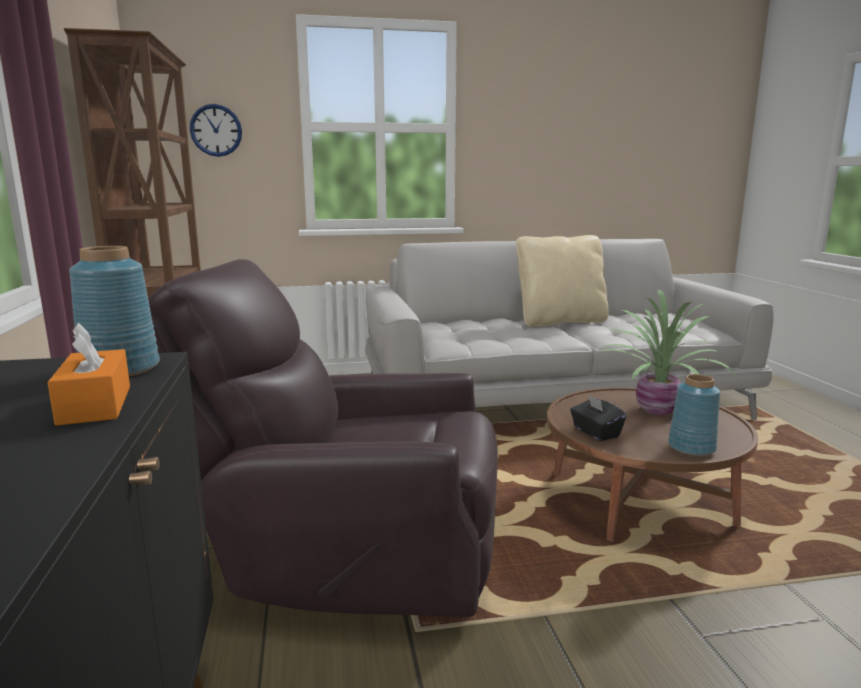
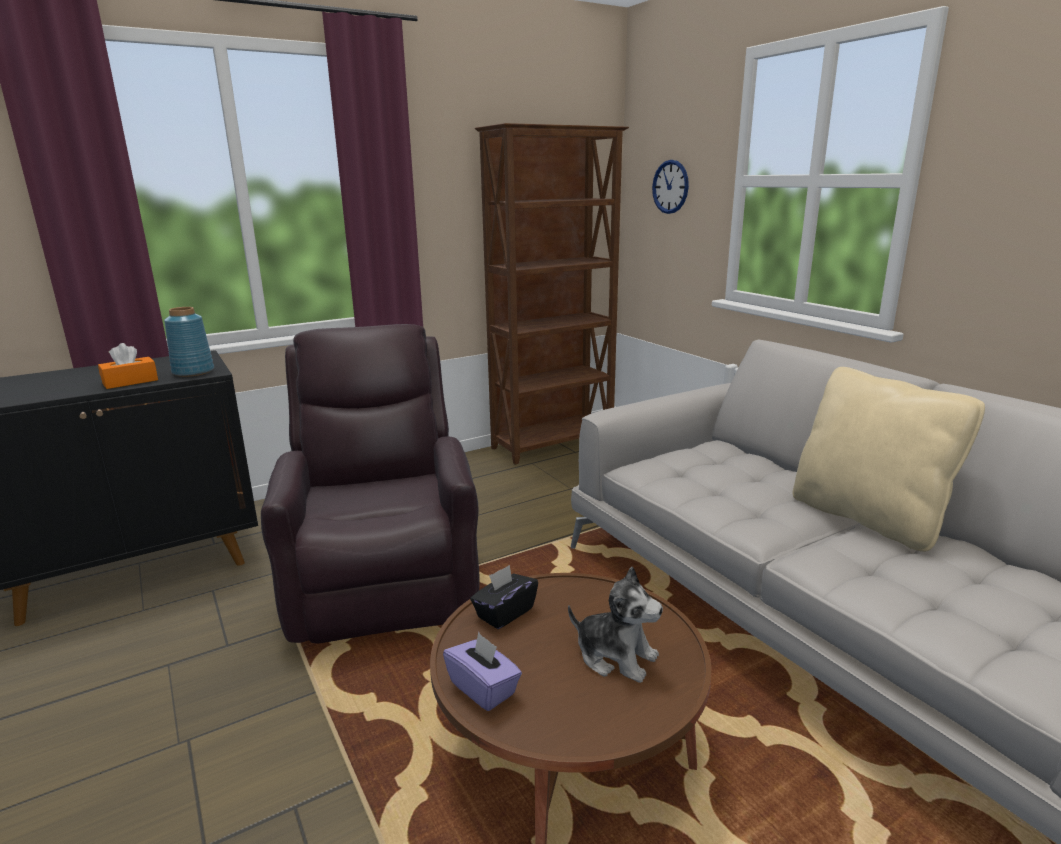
camera: 70 degrees right, 5 degrees up
(655, 410) = (616, 656): potted plant -> plush toy
(691, 448) = (483, 688): blue vase -> purple tissue box

